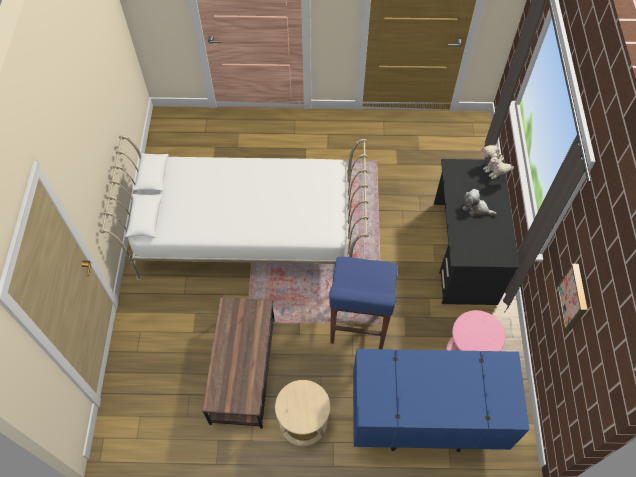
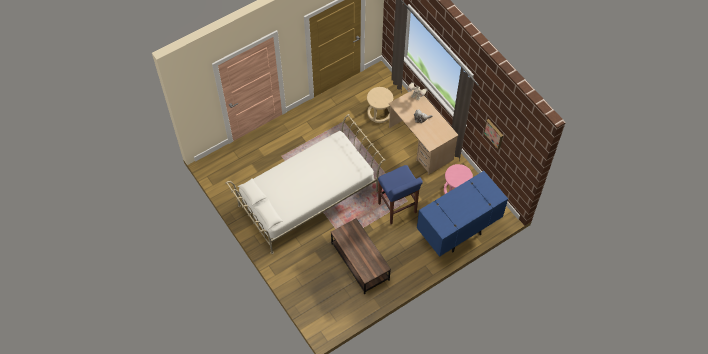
camera: 35 degrees left, 0 degrees up
(303, 422) = (405, 265): beige stool -> beige stool (379, 113)
(464, 252) = (420, 143): black desk -> beige desk

